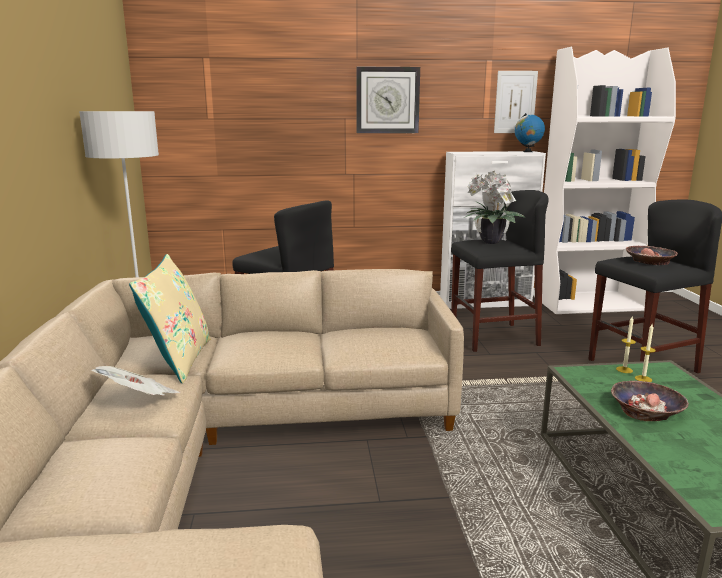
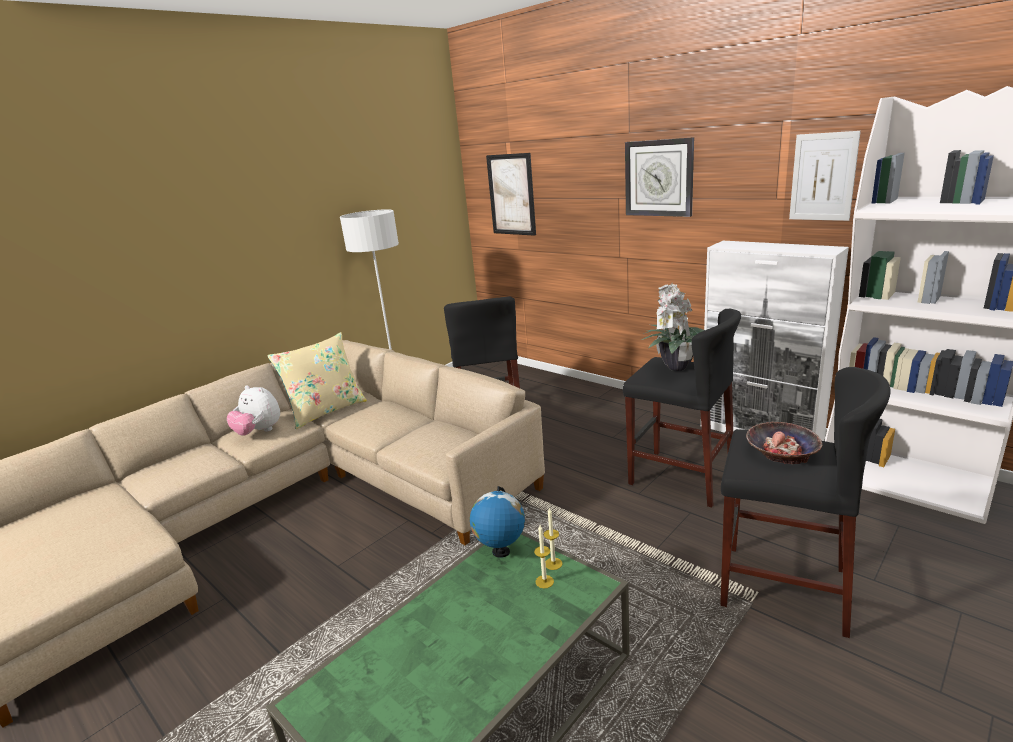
camera: 50 degrees right, 5 degrees up
(139, 399) = (259, 432): newspaper -> plush toy
(211, 115) = (511, 195): none -> picture
(527, 152) = (821, 249): globe -> globe (500, 552)
(646, 409) = (469, 606): bowl -> none

